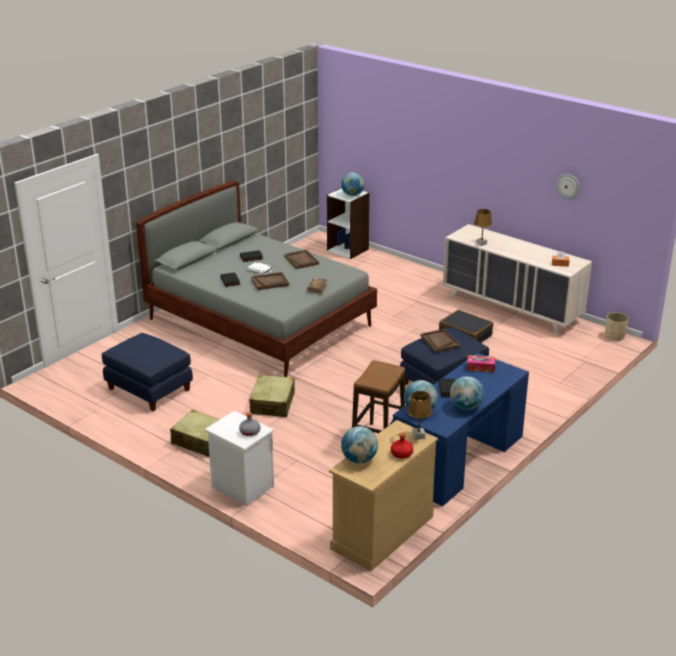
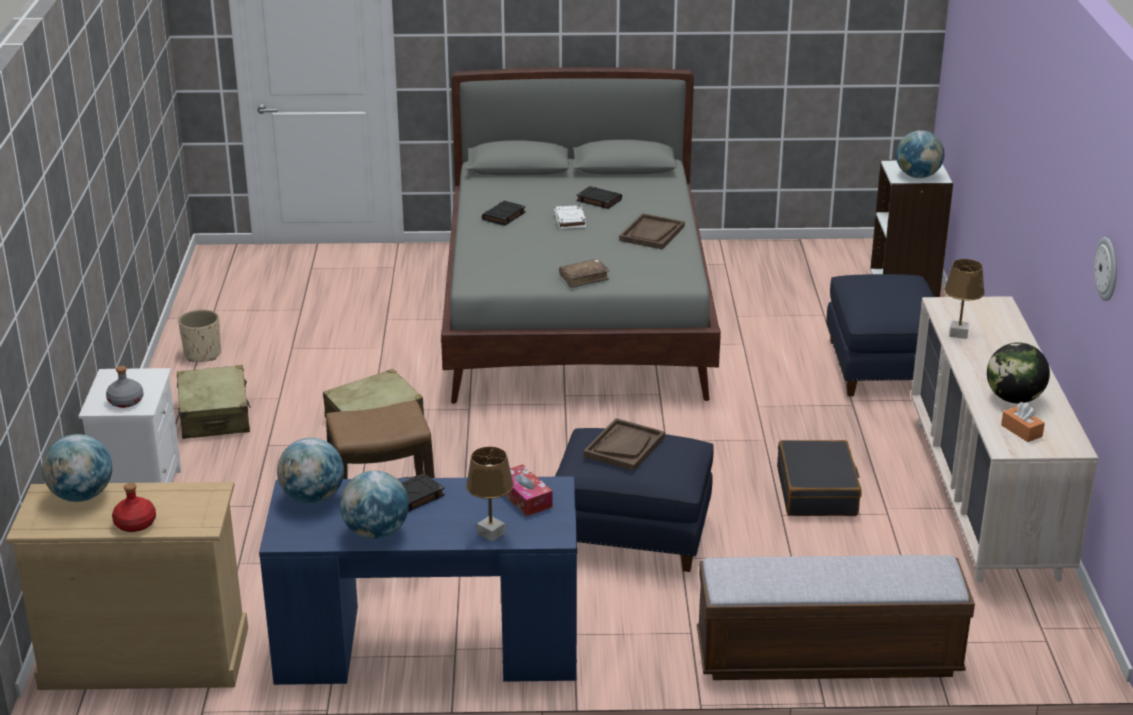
camera: 50 degrees right, 0 degrees up
(148, 389) = (291, 325): blue ottoman -> blue ottoman (879, 367)
(270, 282) = (543, 240): brown tray -> none
(418, 436) = (204, 518): brown table lamp -> brown table lamp (491, 533)
(538, 255) = (1014, 399): none -> globe
(567, 381) = (827, 656): none -> bench
(614, 336) = (1079, 647): beige planter -> beige planter (202, 354)

